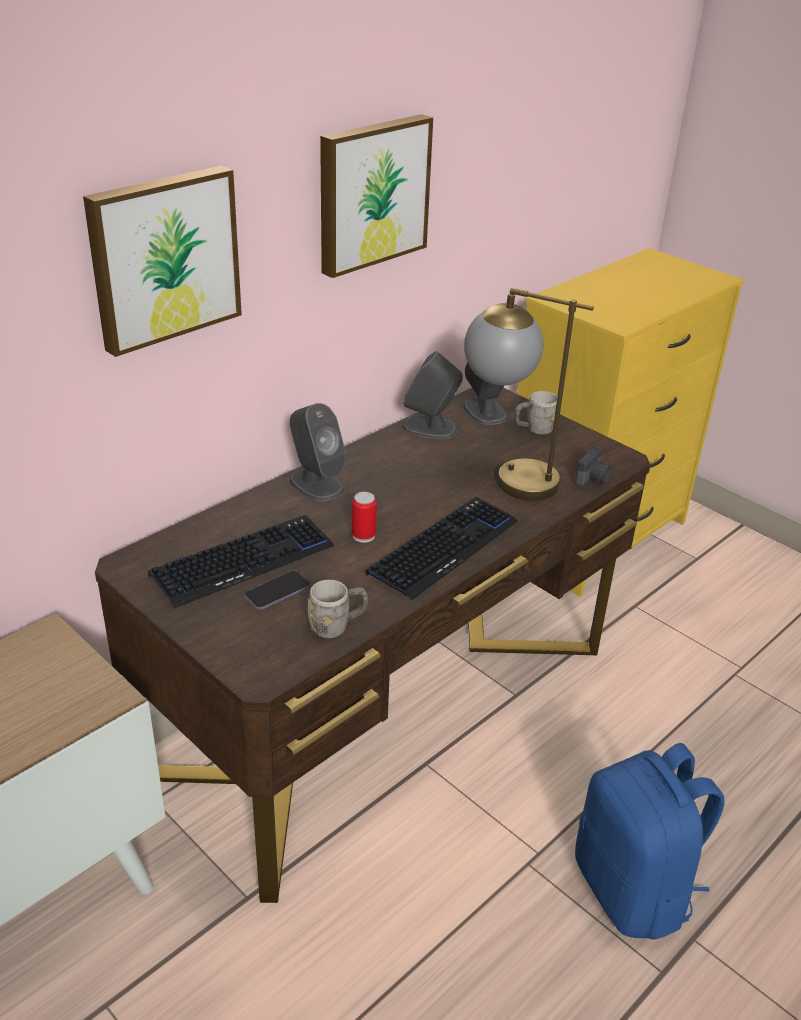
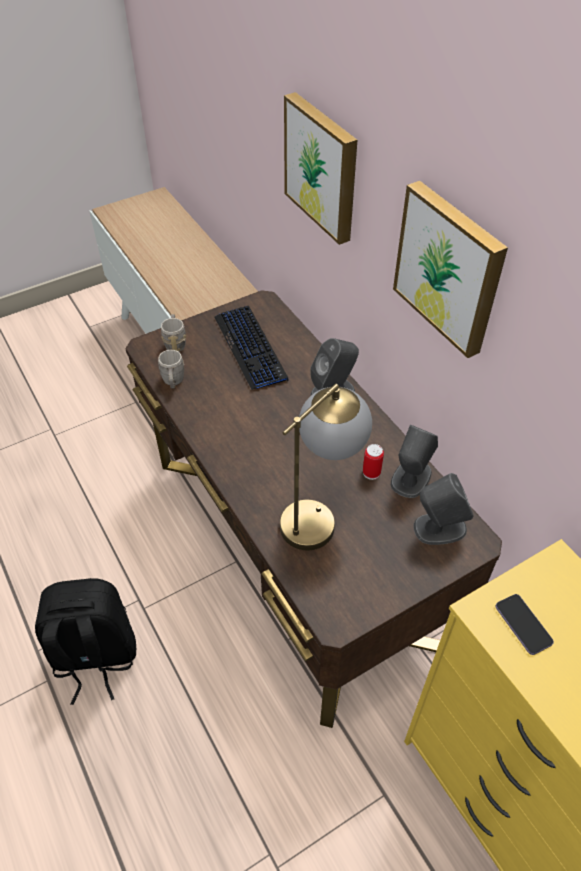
camera: 105 degrees right, 15 degrees up
(277, 592) = (215, 360): phone -> phone (523, 625)
(363, 536) = (261, 408): can -> can (371, 472)
(444, 548) = (234, 450): keyboard -> none
(534, 429) = (400, 560): grey mug -> grey mug (175, 342)
(593, 478) = (305, 581): camera -> none
(633, 890) = (94, 657): blue backpack -> black backpack

